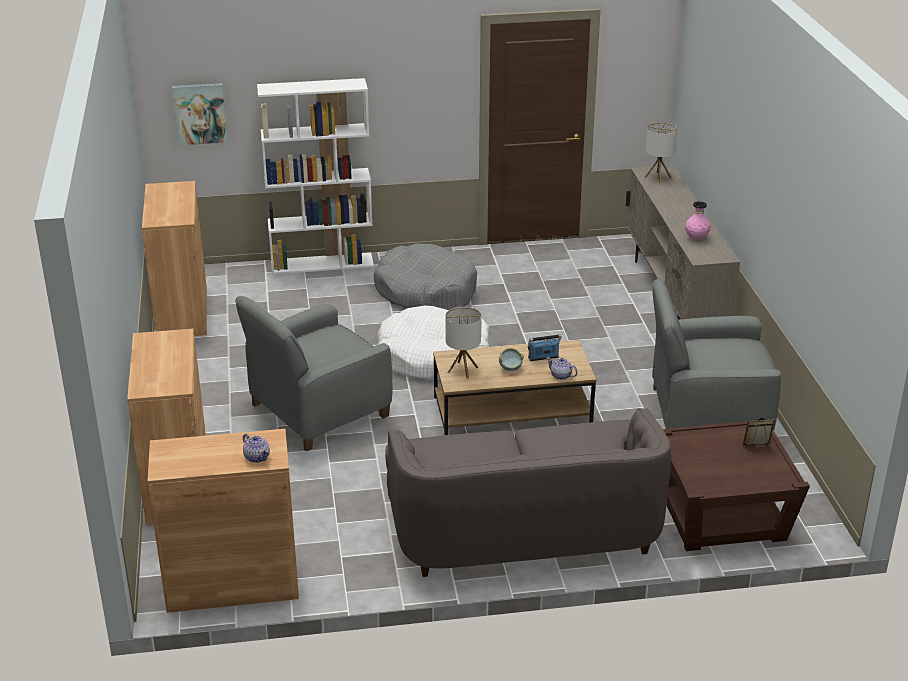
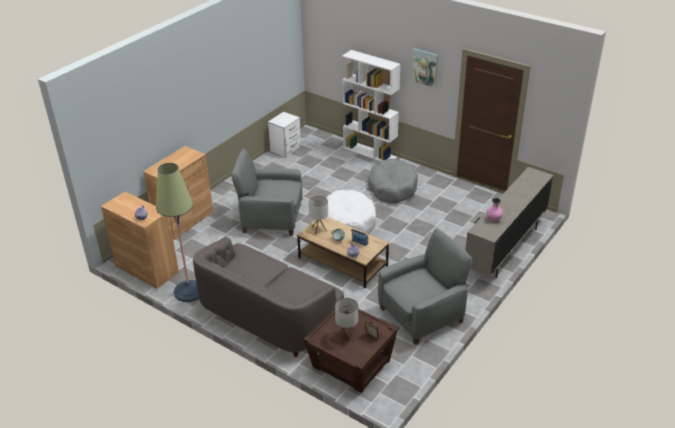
camera: 45 degrees right, 5 degrees up
(182, 312) = (286, 149): brown cabinet -> white nightstand
(200, 113) = (327, 56): picture -> picture (424, 67)
(358, 571) = (189, 291): none -> floor lamp
(658, 177) = (533, 178): table lamp -> table lamp (347, 335)
(706, 415) = (422, 315): grey armchair -> grey armchair turned 105 degrees clockwise

